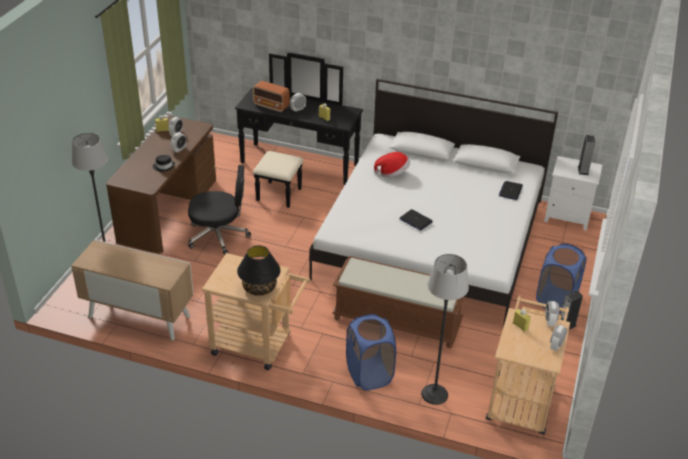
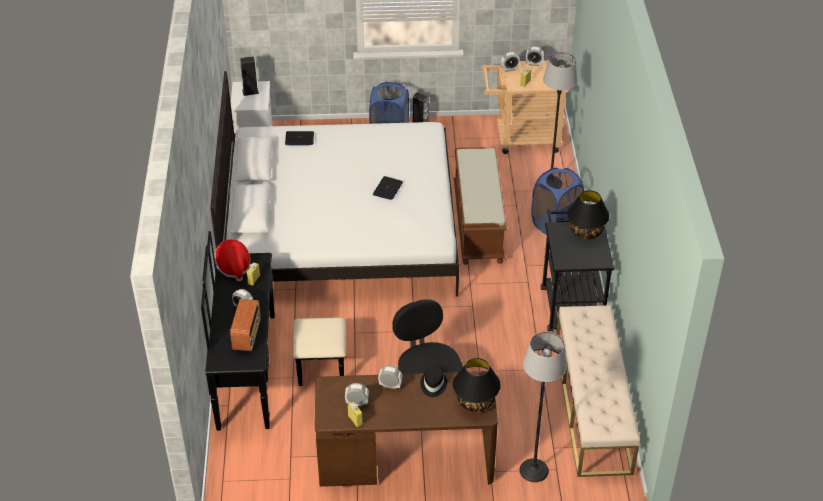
camera: 110 degrees left, 5 degrees up
(132, 180) = (475, 401): none -> black table lamp
(138, 317) = (592, 406): cabinet -> beige bench
(258, 346) = (570, 303): beige cart -> black cart
(393, 173) = (310, 223): hat -> hat (233, 267)

